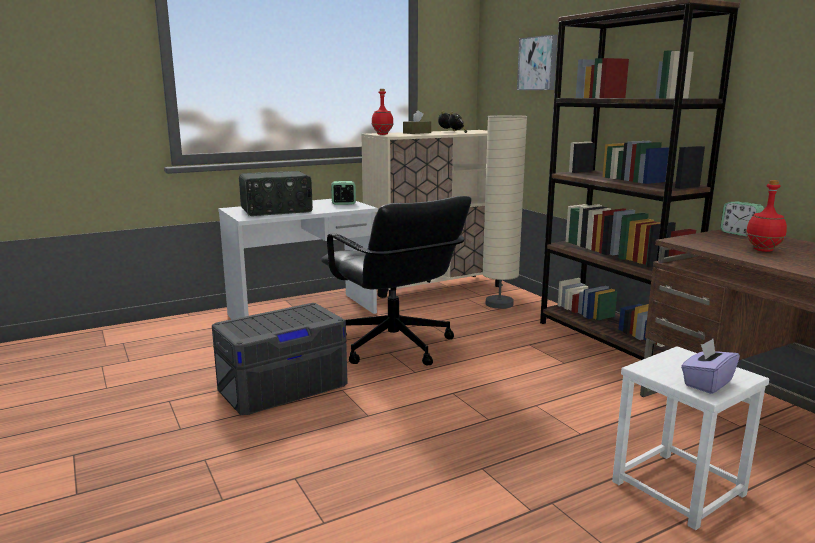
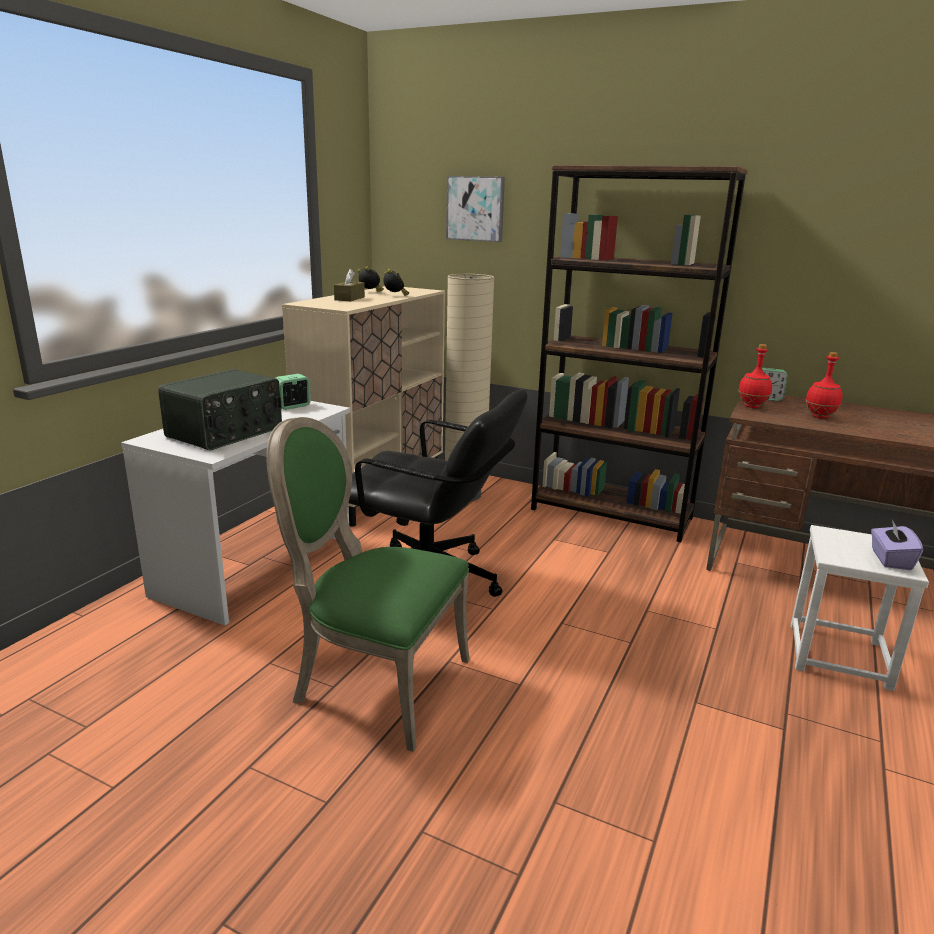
camera: 35 degrees left, 5 degrees up
(283, 386) = (374, 682): grey storage box -> green chair
(383, 134) = (321, 305): red bottle -> red bottle (752, 406)

